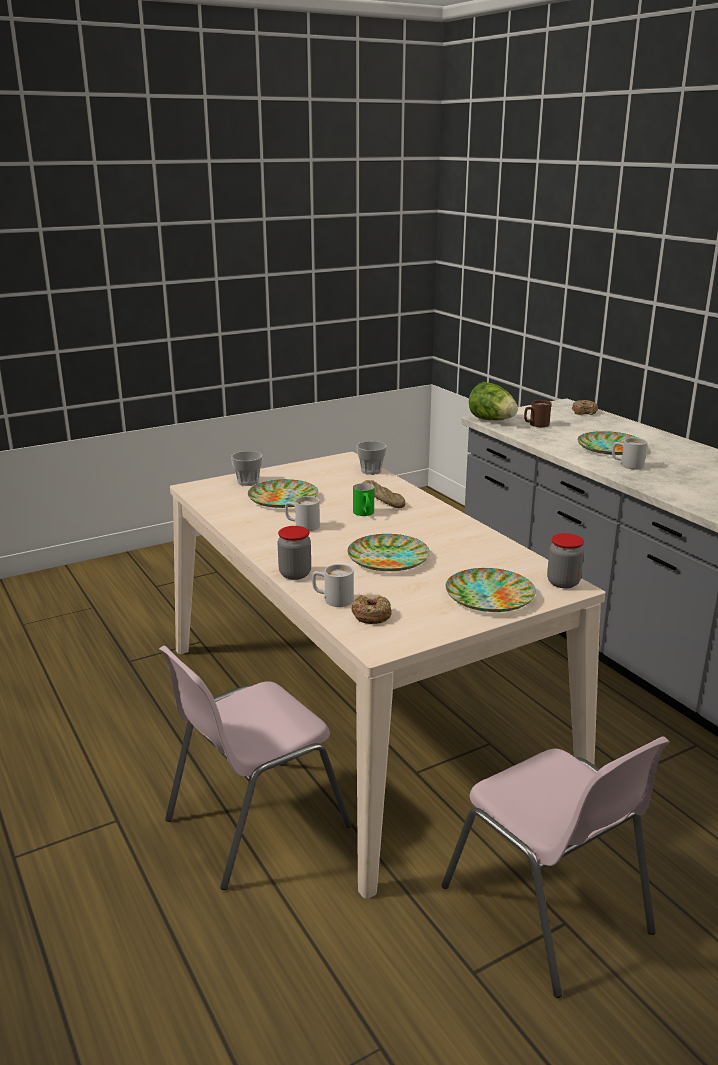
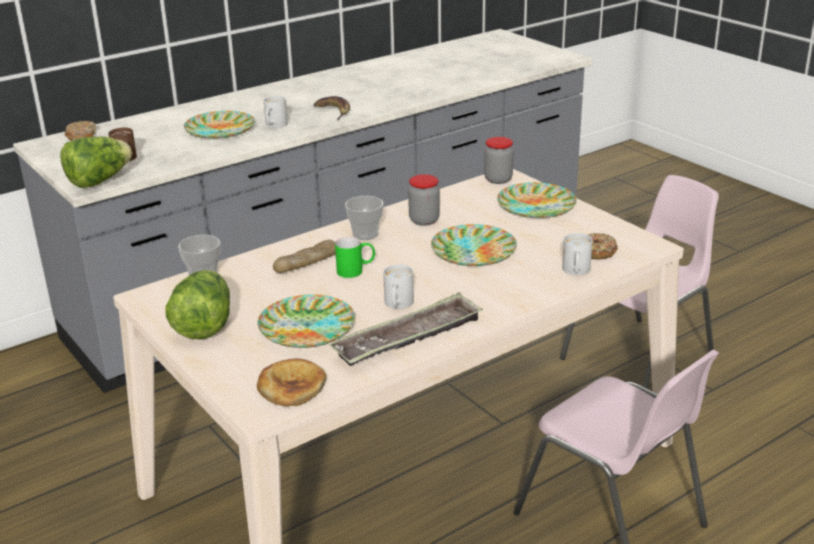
camera: 95 degrees left, 5 degrees up
(212, 494) = (291, 386): none -> bread
(248, 482) = (238, 363): cup -> cup (365, 234)
(251, 527) = (408, 338): none -> tray
(295, 574) = (529, 296): jar -> jar (424, 220)
(301, 473) = (204, 325): none -> lettuce
(679, 486) = (334, 111): none -> banana

